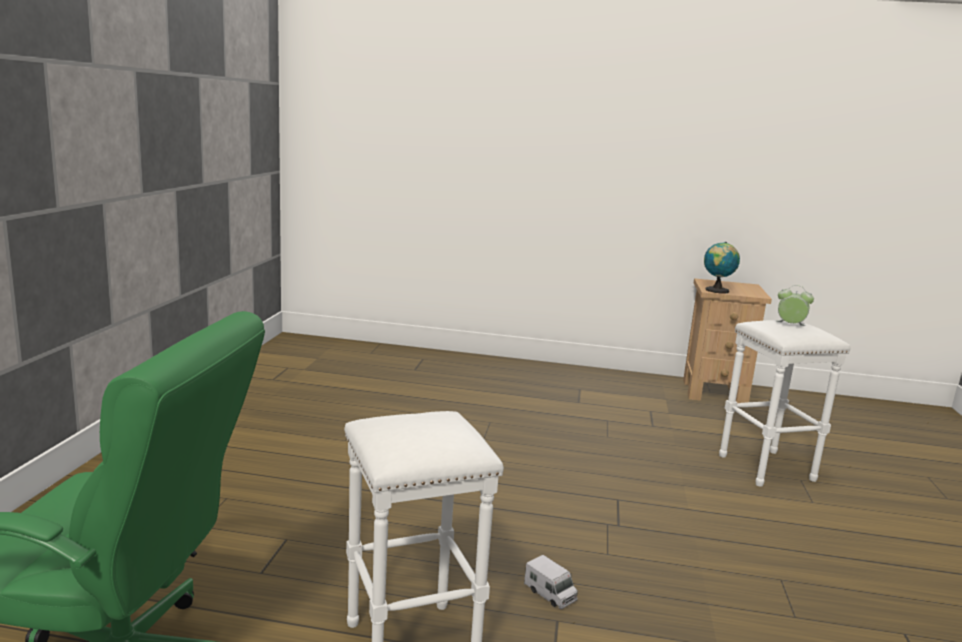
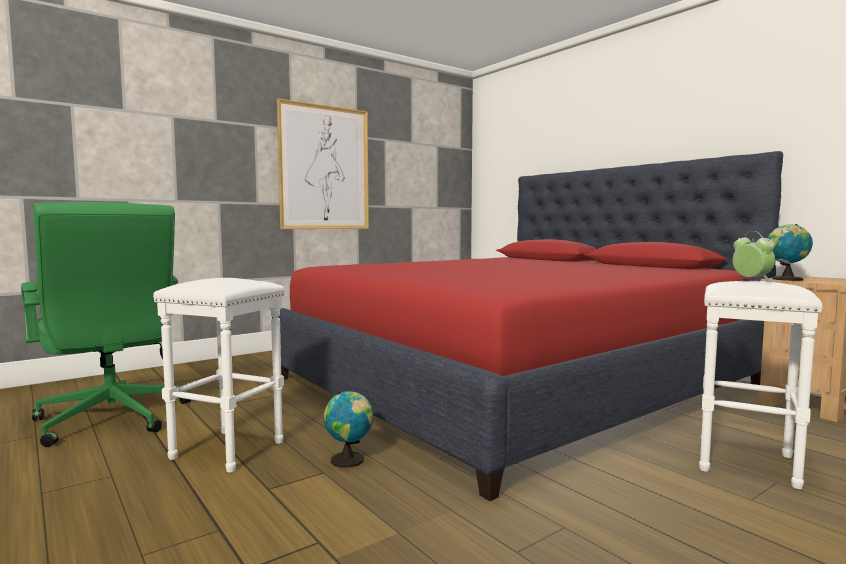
camera: 45 degrees right, 10 degrees down
(139, 132) = (324, 168): none -> picture
(498, 427) = (514, 382): none -> red bed
(550, 594) = (350, 460): toy truck -> globe

